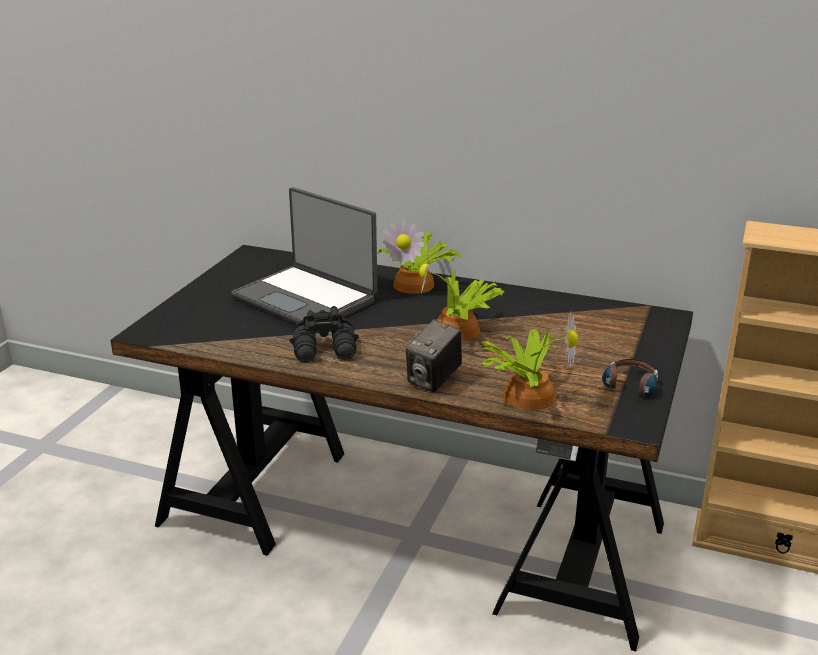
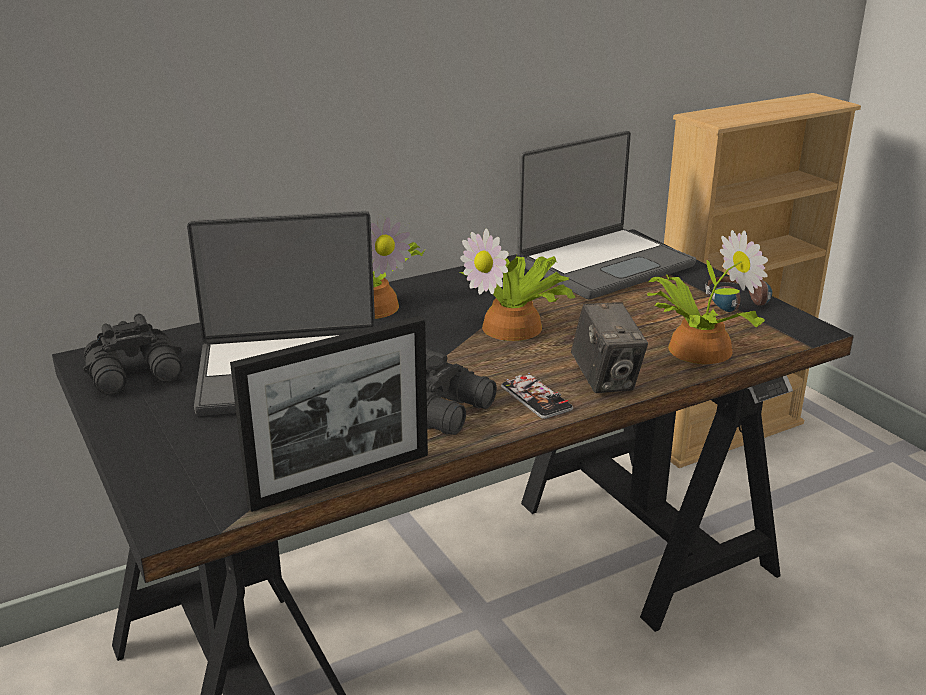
camera: 50 degrees left, 0 degrees up
(223, 353) = (341, 479): none -> picture frame
(251, 269) = (137, 375): none -> black binoculars
(378, 368) = (536, 398): none -> phone
(605, 323) = (603, 264): none -> laptop

